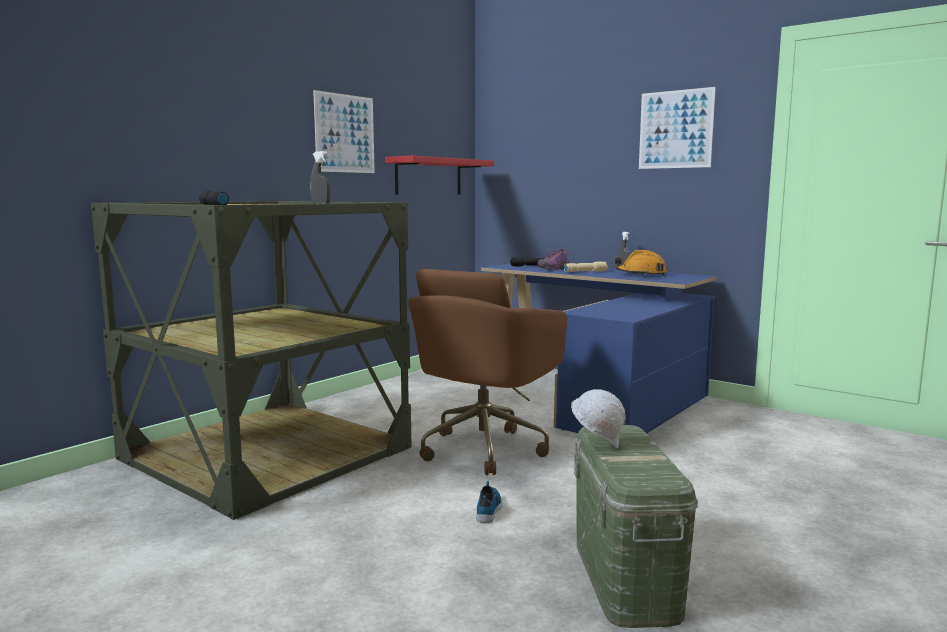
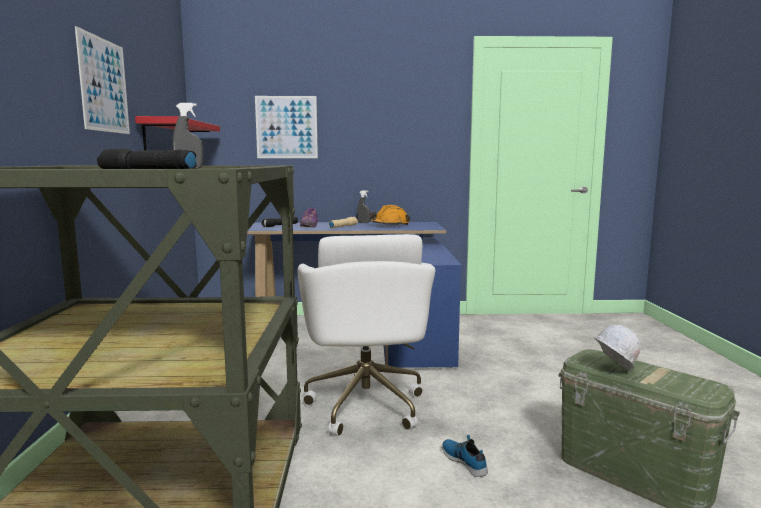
camera: 40 degrees left, 0 degrees up
(486, 448) = (364, 404): brown office chair -> white office chair
(675, 129) = (396, 106): picture -> picture (286, 127)

